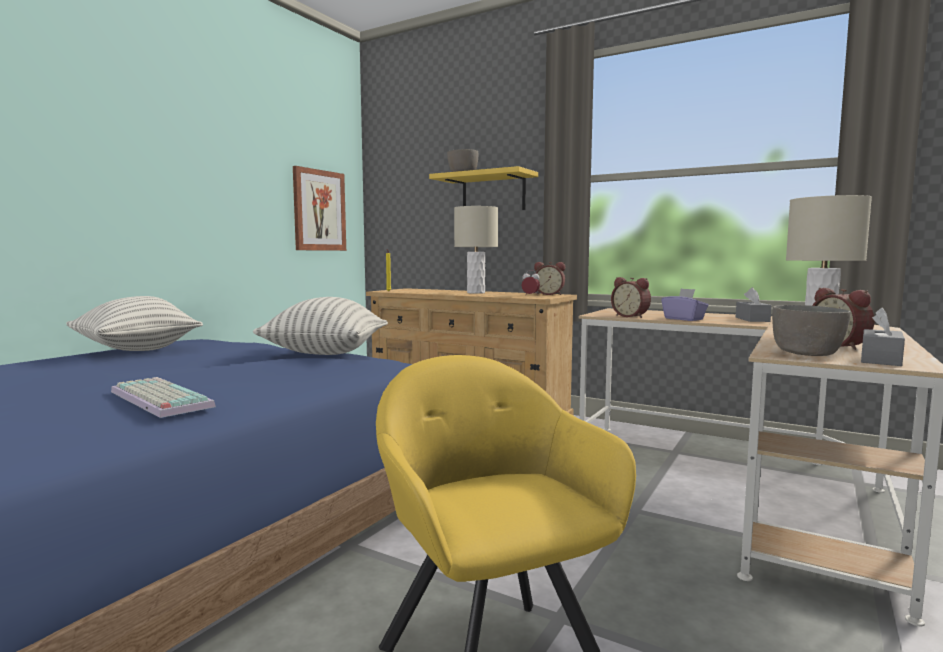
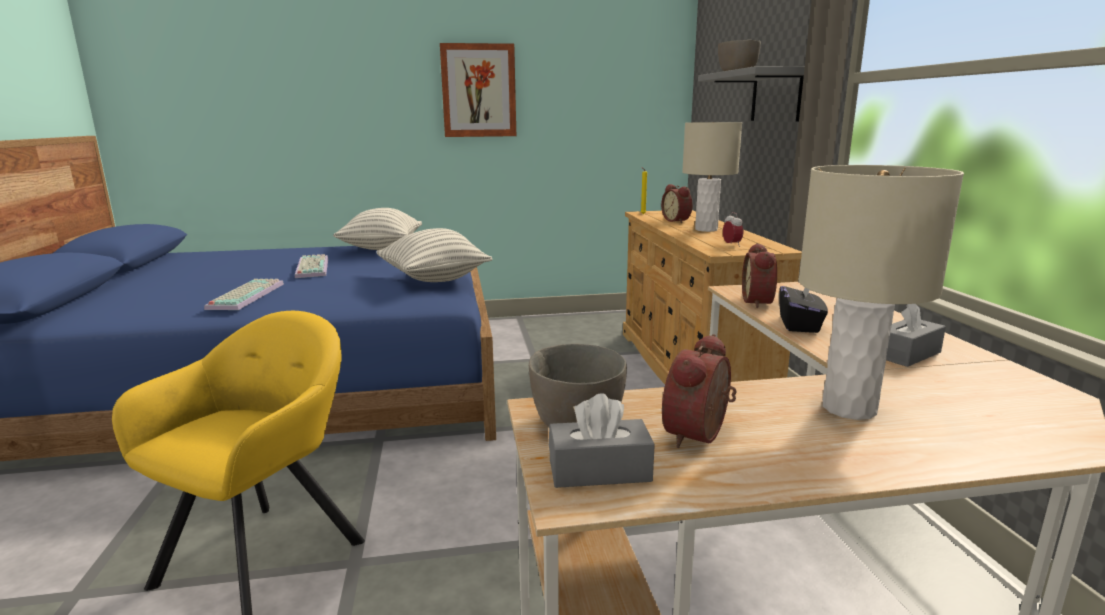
camera: 50 degrees right, 10 degrees up
(130, 369) = (311, 267): none -> keyboard
(319, 210) = (623, 117): picture -> picture (478, 91)
(493, 193) = (776, 96): yellow shelf -> grey shelf
(549, 294) = (768, 246): alarm clock -> alarm clock (677, 221)
(684, 319) = (799, 325): purple tissue box -> black tissue box

